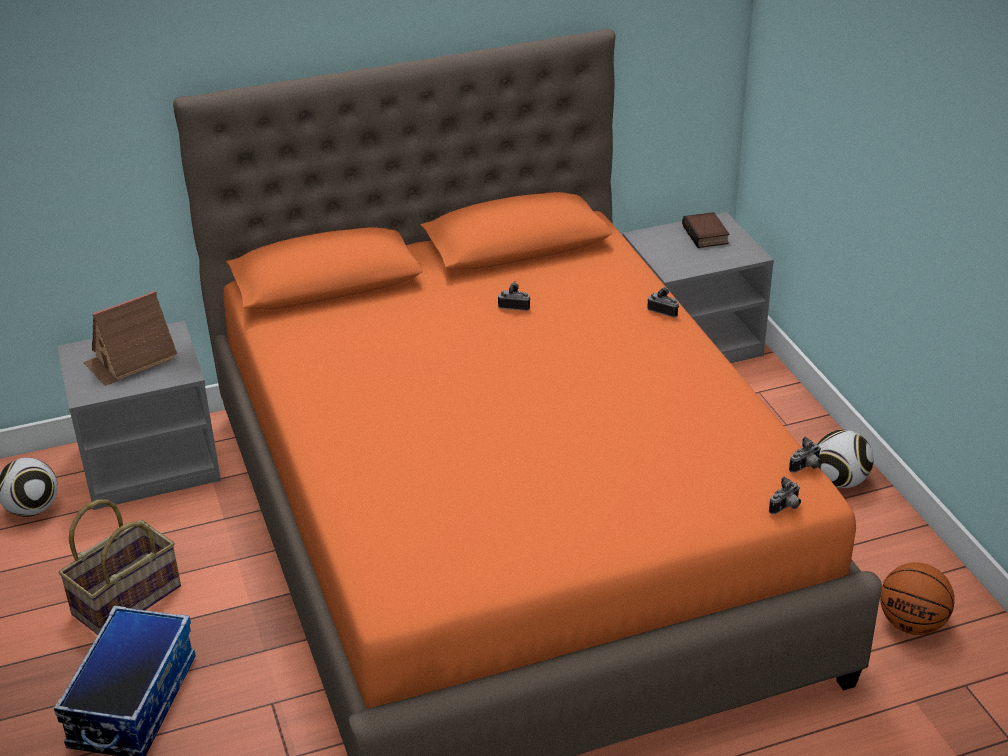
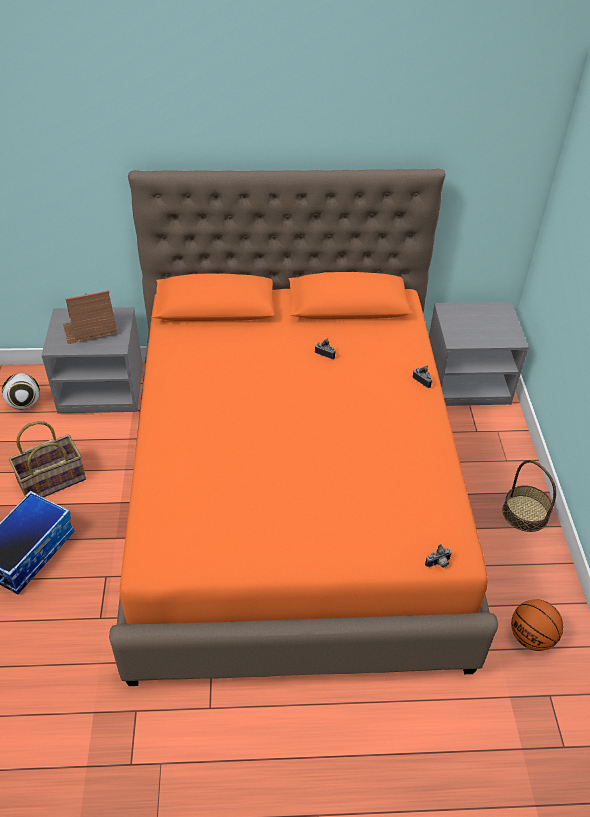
camera: 15 degrees right, 10 degrees up
(707, 235) = (490, 317): book -> none
(806, 467) = (467, 534): camera -> none
(839, 481) = (525, 513): football -> basket

